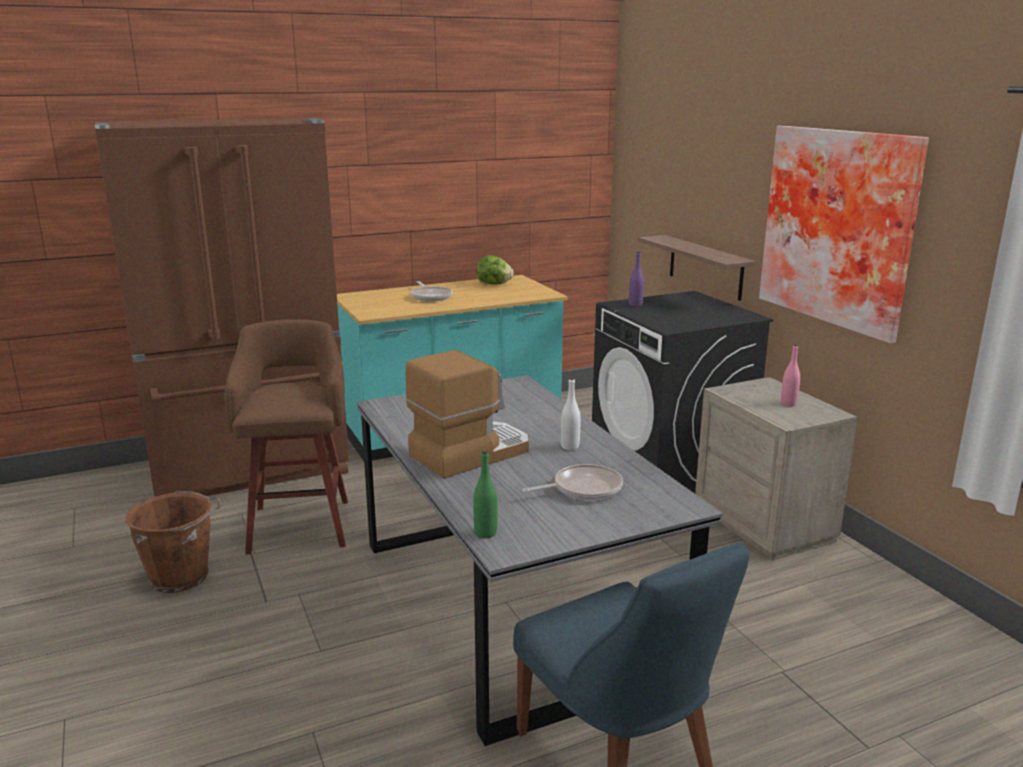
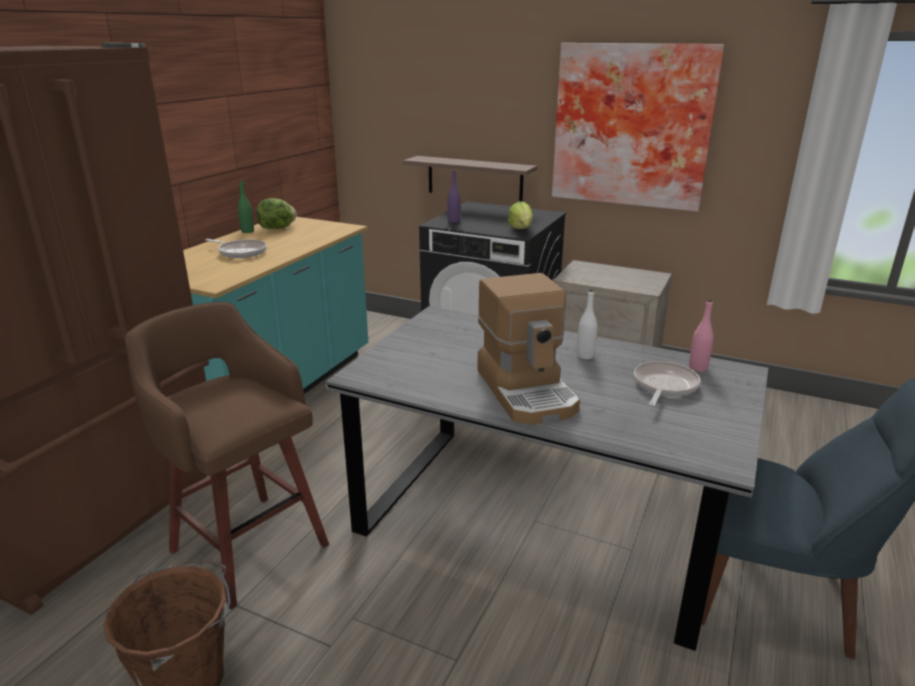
camera: 40 degrees left, 5 degrees up
(470, 452) = (528, 390): coffee machine -> coffee machine turned 150 degrees clockwise
(485, 533) = (685, 456): green bottle -> green bottle (247, 231)
(681, 324) = (521, 229): none -> lettuce
(788, 403) = (621, 276): pink bottle -> pink bottle (698, 367)

